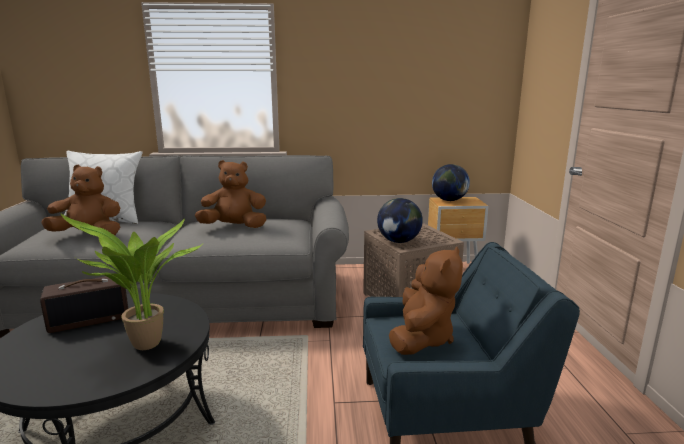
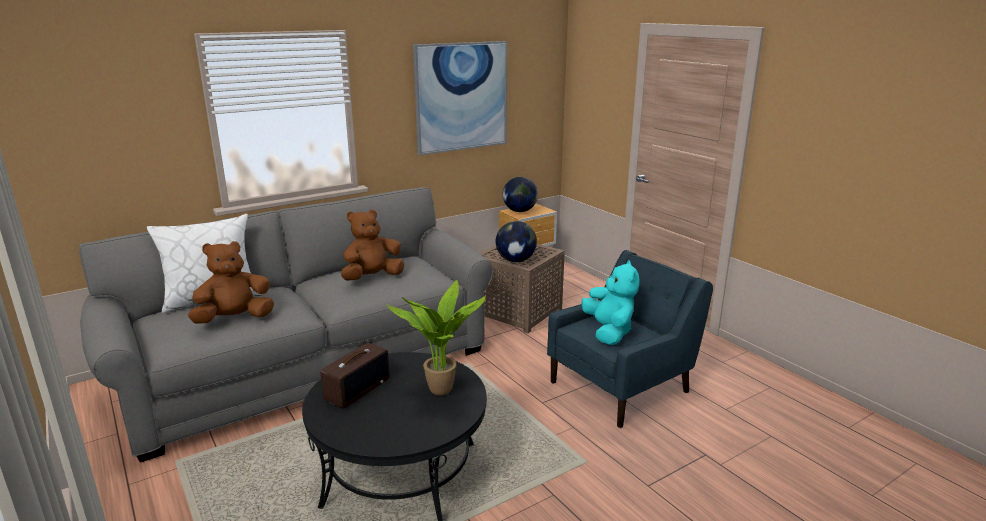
camera: 30 degrees left, 5 degrees up
(393, 76) = (461, 97): none -> picture
(422, 338) = (609, 332): brown plush toy -> turquoise plush toy

